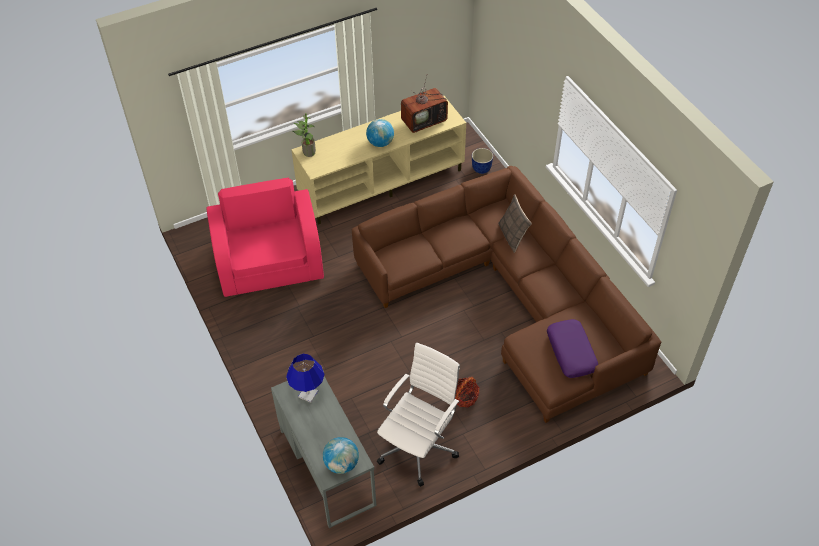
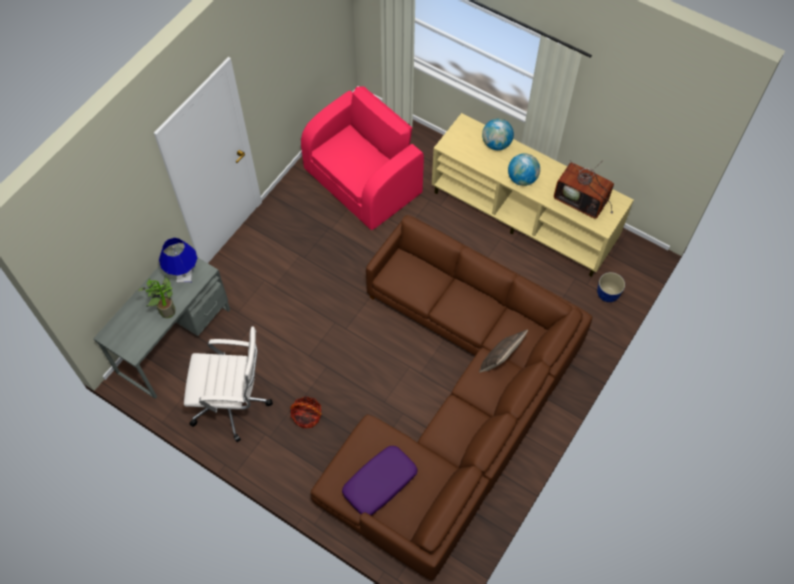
camera: 60 degrees right, 10 degrees up
(307, 152) = (466, 127): potted plant -> potted plant (167, 309)
(341, 464) = (125, 339): globe -> globe (496, 144)

